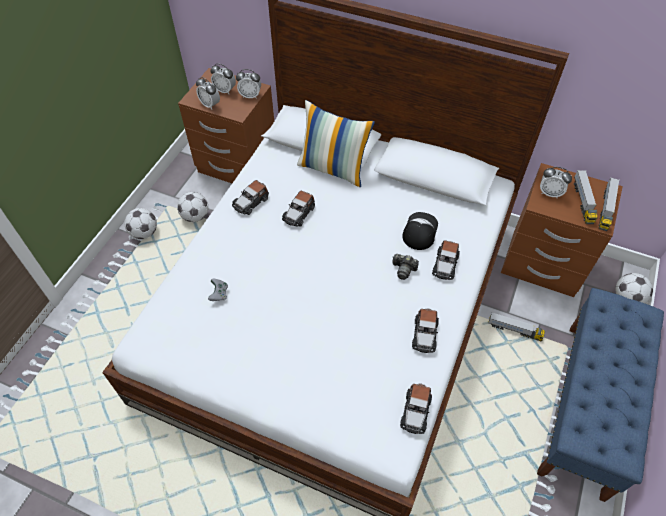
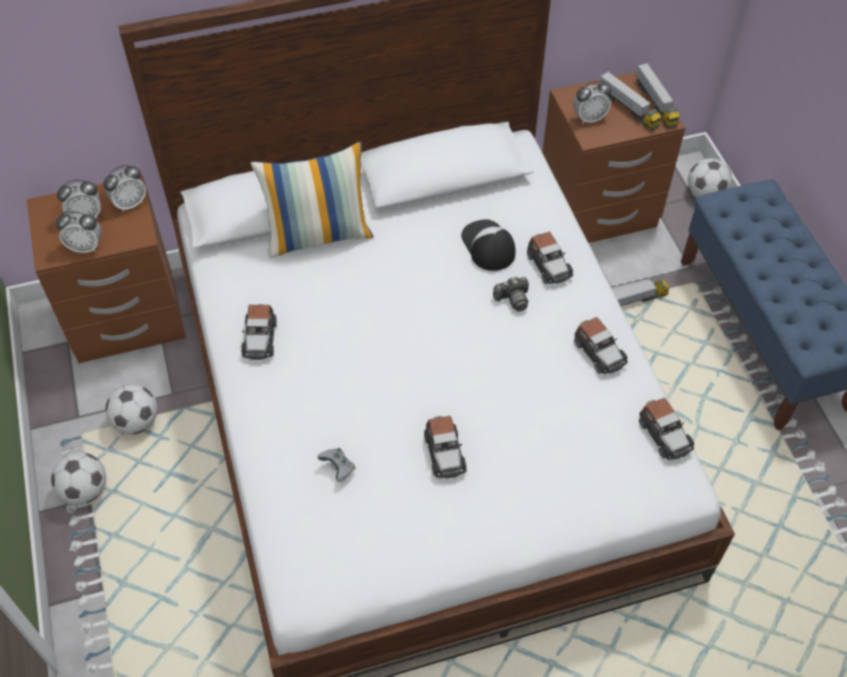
camera: 40 degrees left, 0 degrees up
(299, 213) = (333, 313): toy car -> toy car (444, 452)

